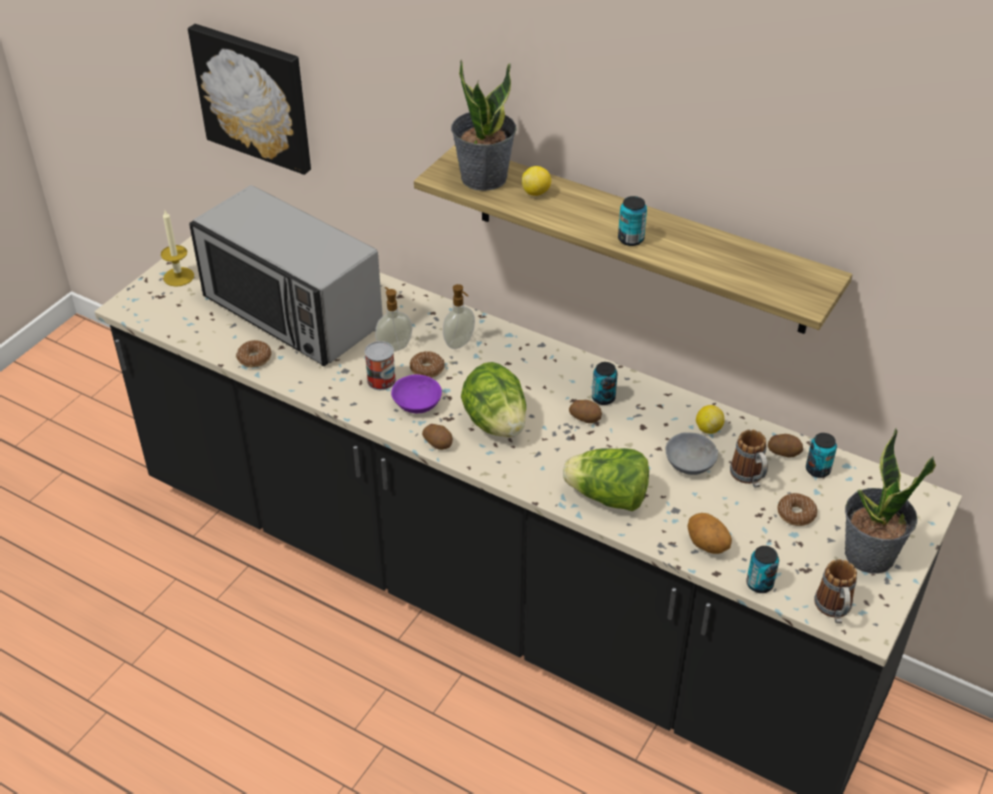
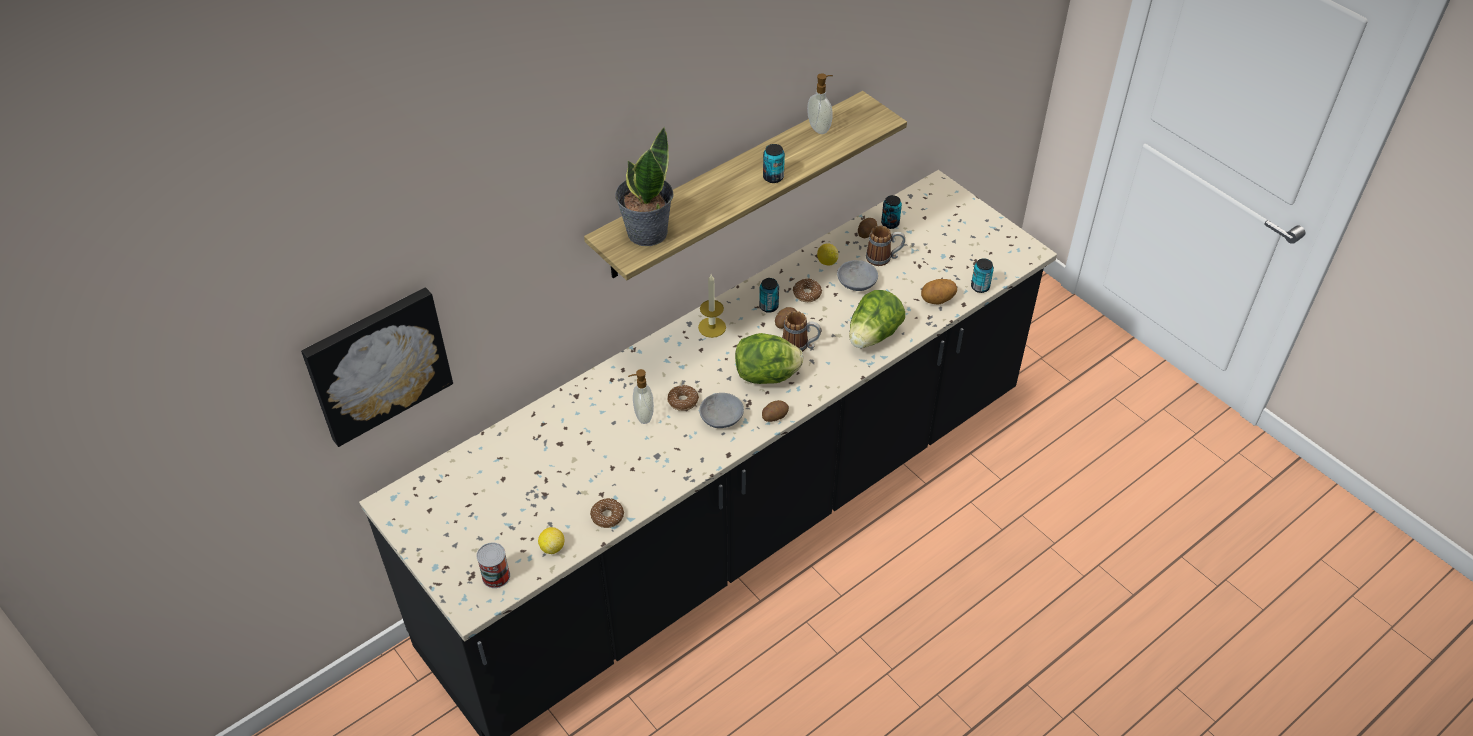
camera: 70 degrees left, 5 degrees up
(178, 277) = (449, 555): candle -> candle (712, 327)
(292, 312) = (556, 476): microwave -> none
(381, 380) = (682, 434): can -> can (496, 576)
(415, 403) = (721, 419): purple bowl -> grey bowl
(460, 343) = (661, 372): soap dispenser -> soap dispenser (819, 128)
(536, 192) = (685, 209): lemon -> lemon (552, 547)
(796, 514) = (925, 248): donut -> donut (807, 294)
(834, 611) = (1013, 261): mug -> mug (800, 346)
(869, 555) = (973, 229): potted plant -> none

